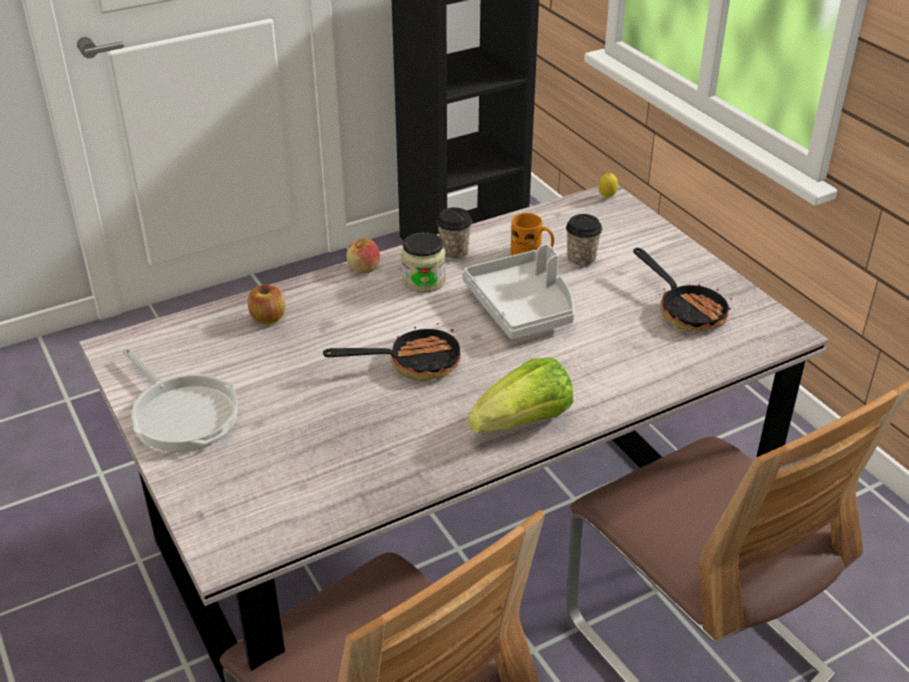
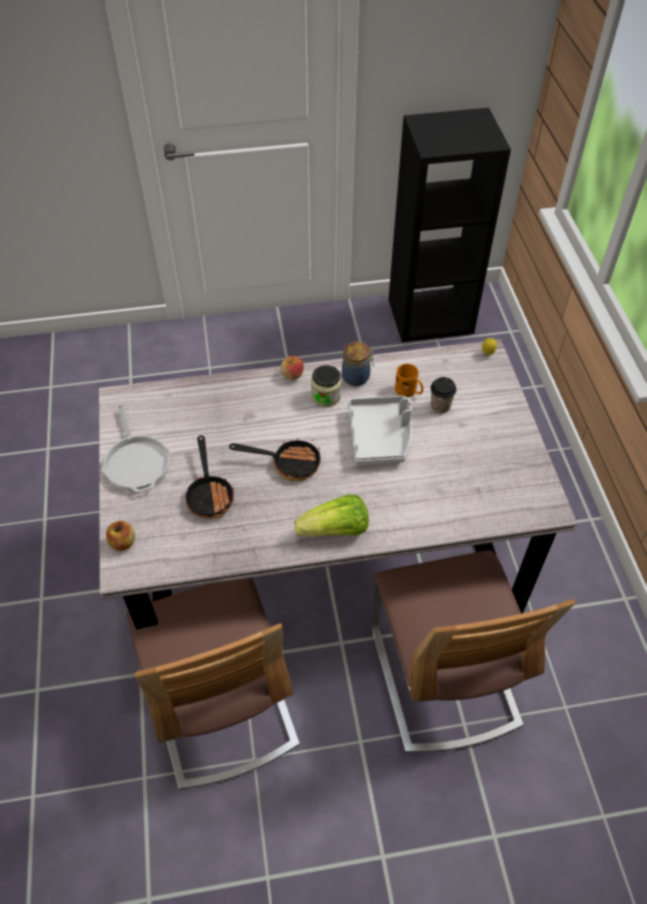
camera: 20 degrees right, 15 degrees up
(268, 318) = (215, 401): apple -> apple (123, 542)
(454, 253) = (357, 377): cup -> jar
(685, 309) = (490, 469): frying pan -> frying pan (210, 494)

